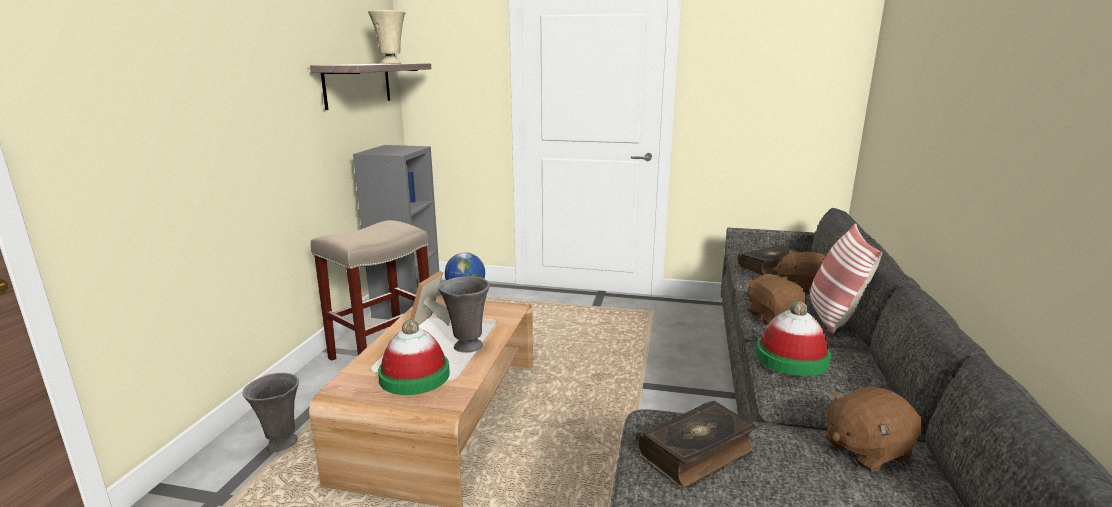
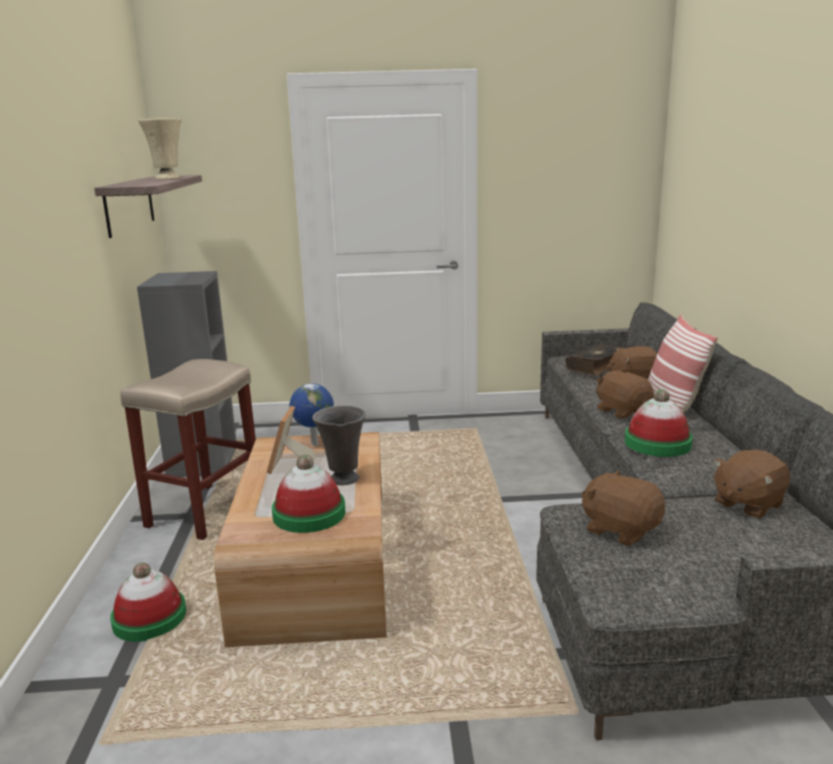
camera: 15 degrees left, 0 degrees up
(281, 444) = (149, 618): grey vase -> hat
(696, 454) = (620, 530): book -> brown plush toy

